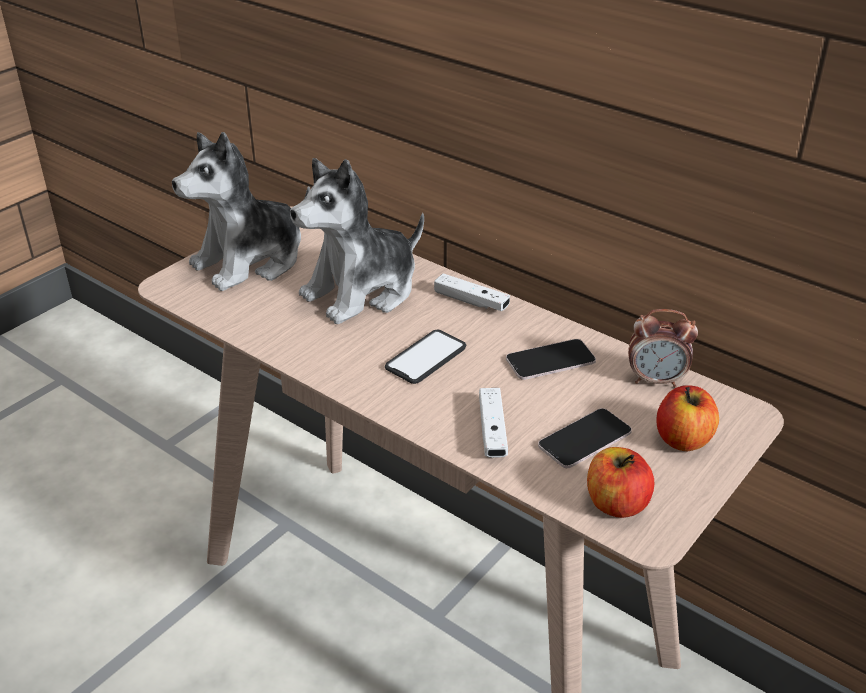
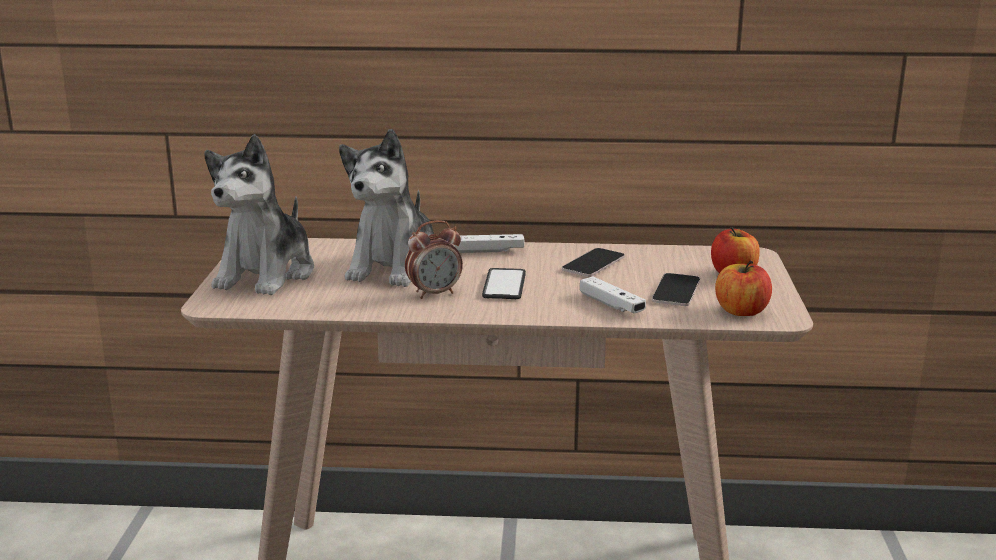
camera: 35 degrees left, 15 degrees down
(656, 380) = (675, 254): alarm clock -> alarm clock (434, 293)

